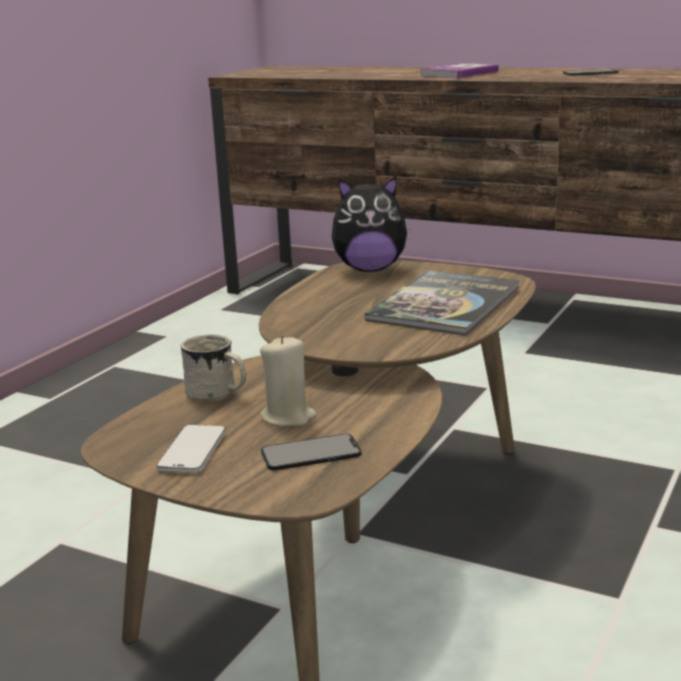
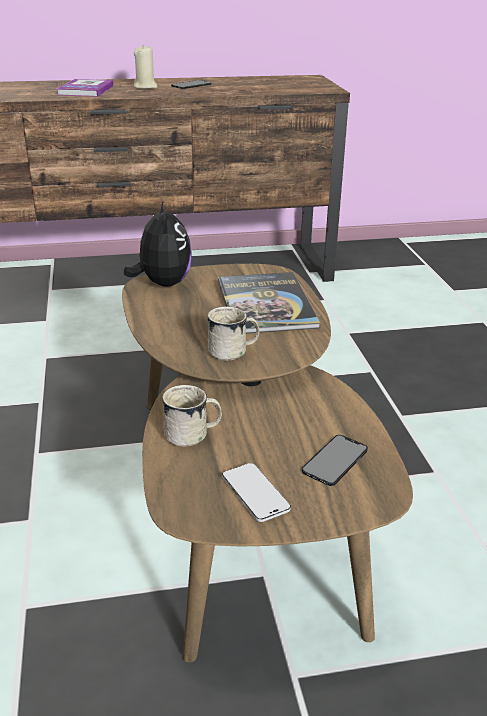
camera: 40 degrees left, 10 degrees up
(288, 417) = (275, 436): beige candle -> beige candle (145, 87)
(337, 333) = (233, 352): none -> white mug
(370, 269) = (162, 283): plush toy -> plush toy turned 60 degrees counterclockwise

